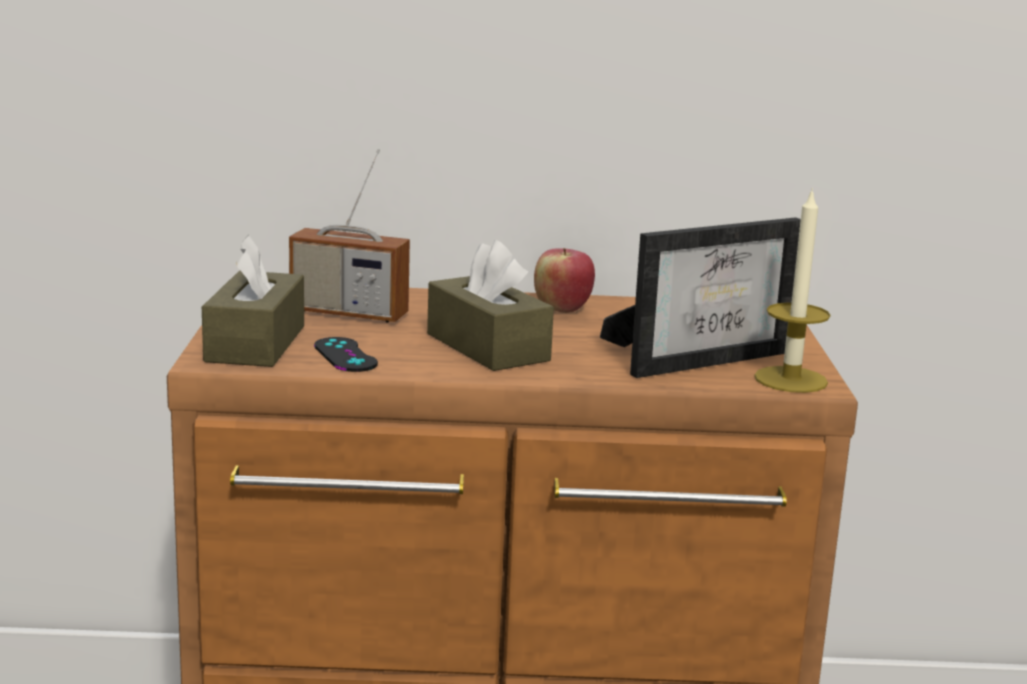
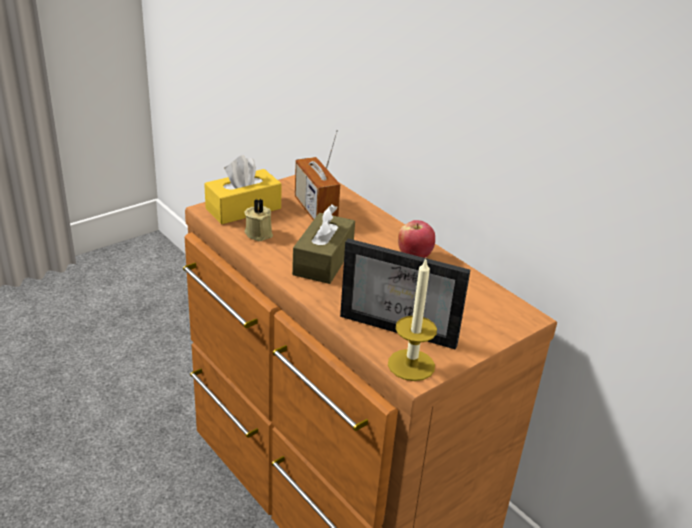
camera: 50 degrees right, 15 degrees up
(255, 344) = (243, 208): brown tissue box -> yellow tissue box
(345, 355) = (259, 233): black game controller -> beige candle

